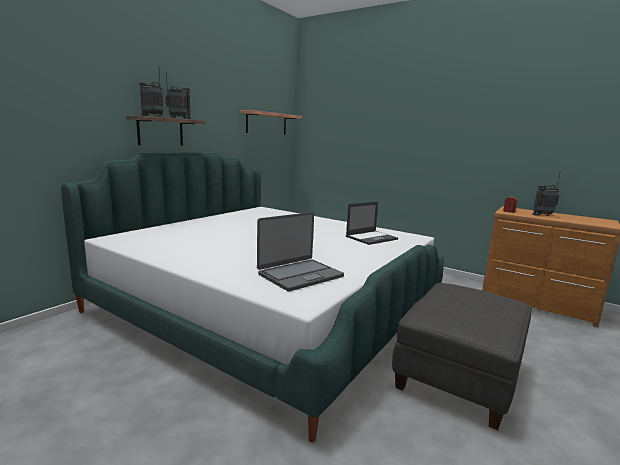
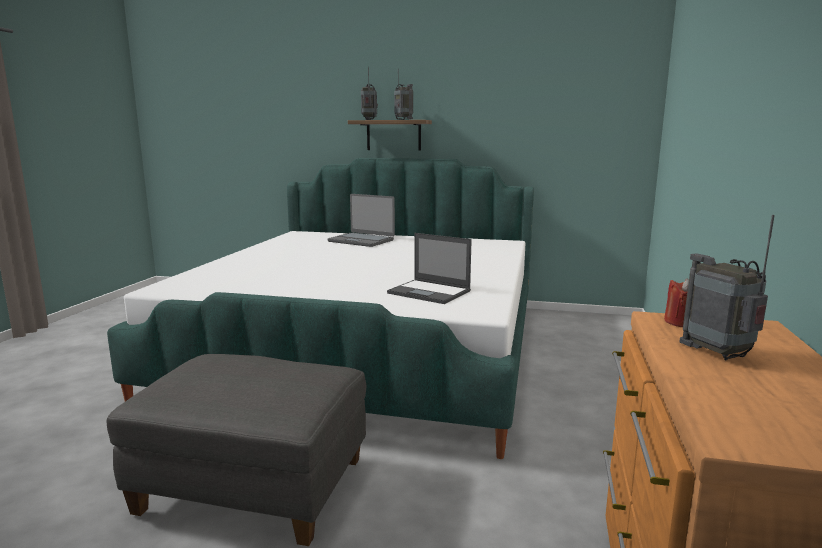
camera: 70 degrees right, 0 degrees up
(266, 123) = (579, 115): shelf -> none
(300, 275) = (233, 282): laptop -> laptop (361, 240)

